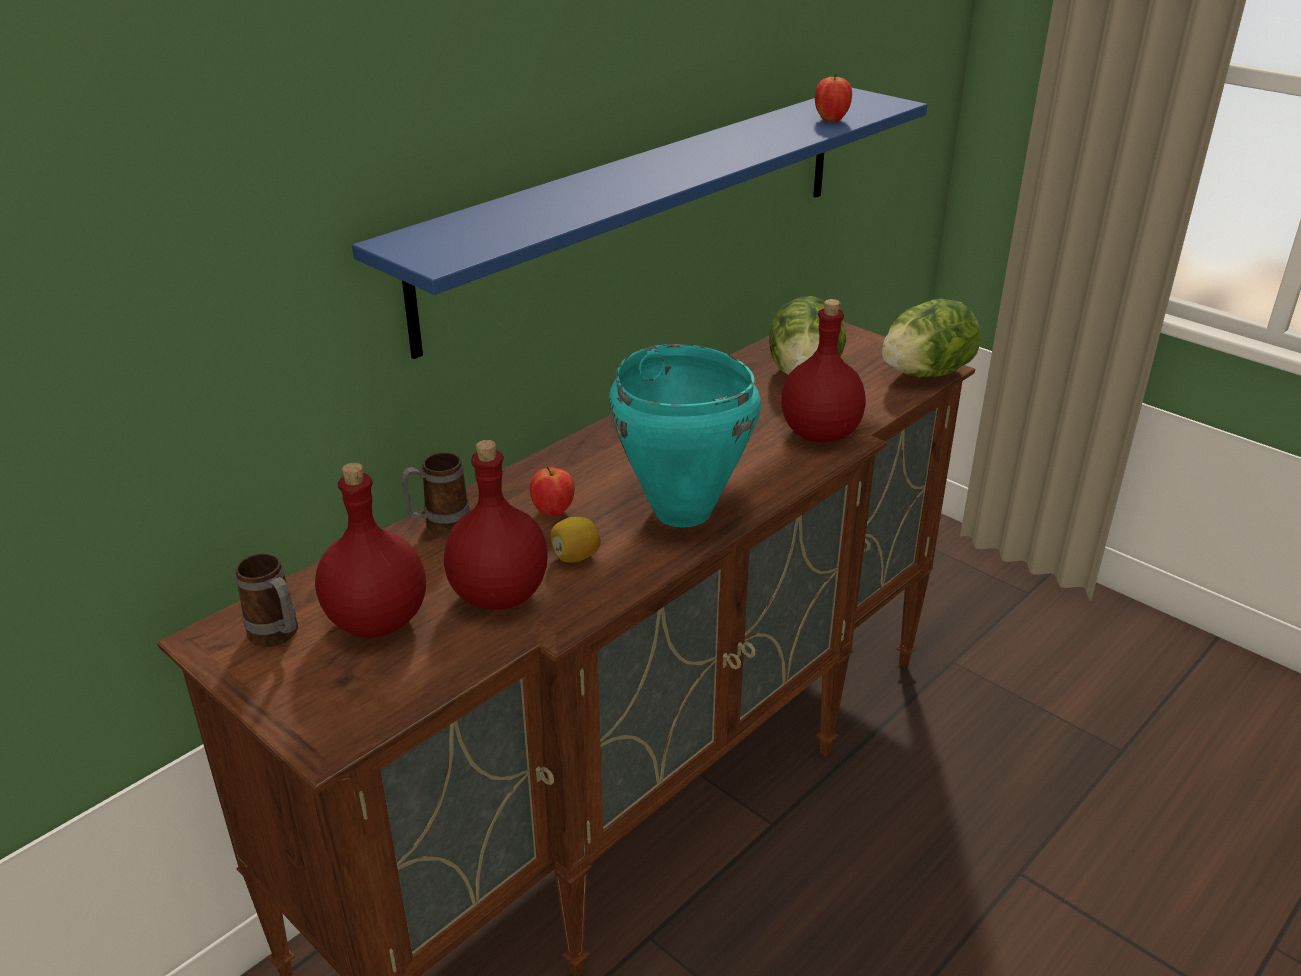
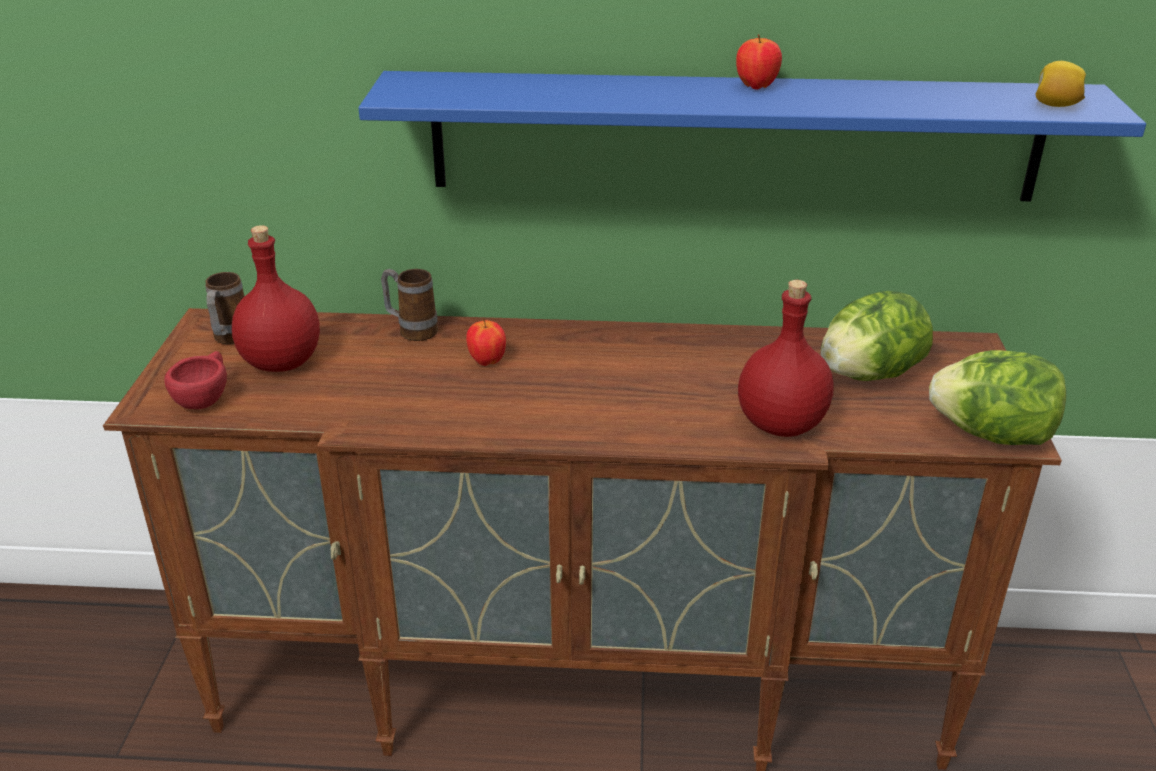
camera: 50 degrees right, 0 degrees up
(371, 695) = (206, 398): none -> red cup
(498, 596) = (359, 390): red bottle -> none
(575, 557) = (442, 397): lemon -> lemon (1055, 106)
(681, 512) = (561, 413): turquoise cooking pot -> none
(831, 120) = (982, 104): apple -> apple (756, 86)

